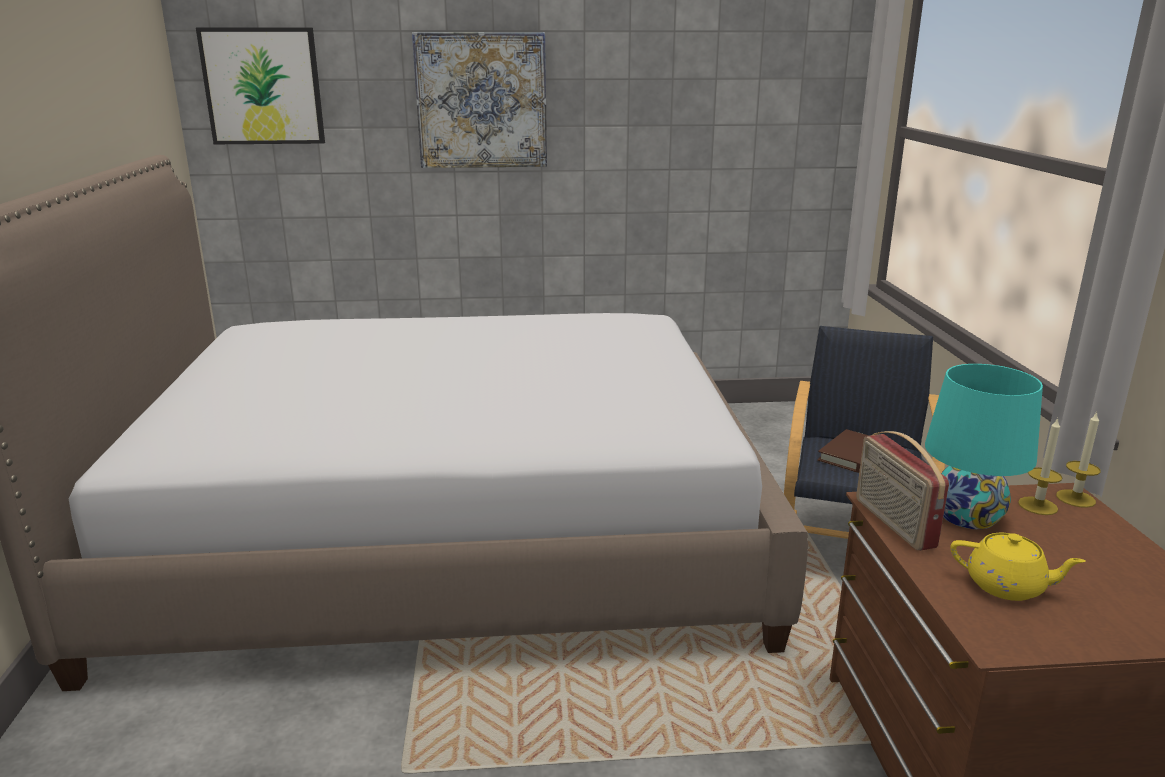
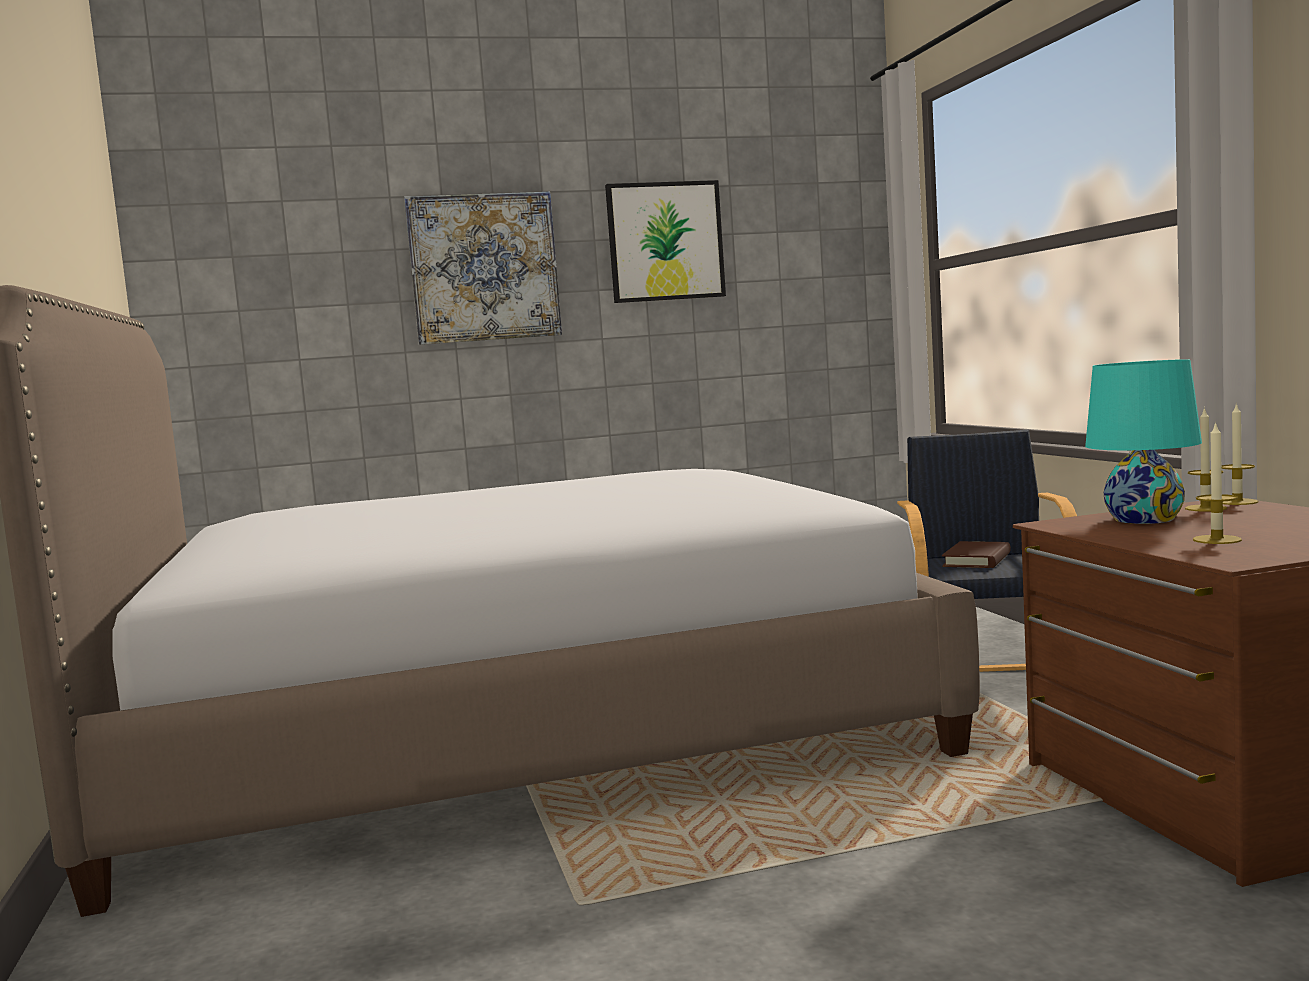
camera: 10 degrees left, 15 degrees down
(263, 86) = (231, 263): picture -> picture (665, 241)
(892, 523) = (1075, 529): radio -> none
(1007, 586) = (1217, 540): yellow teapot -> candle

